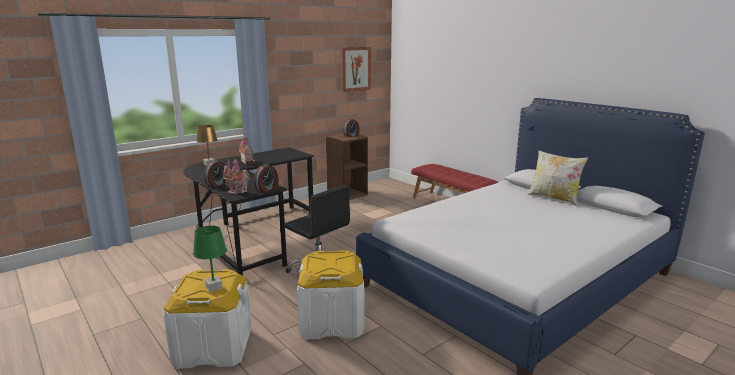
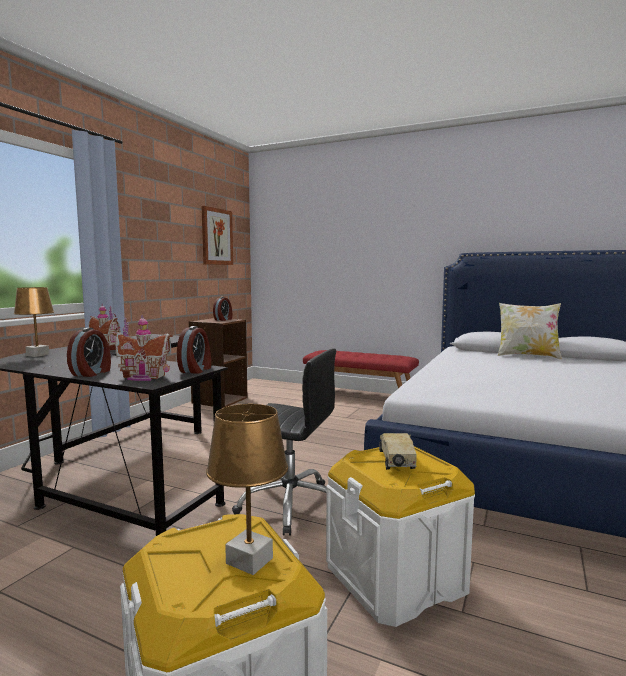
camera: 25 degrees left, 10 degrees down
(214, 287) = (250, 560): green table lamp -> brown table lamp
(330, 261) = (397, 461): none -> toy truck

